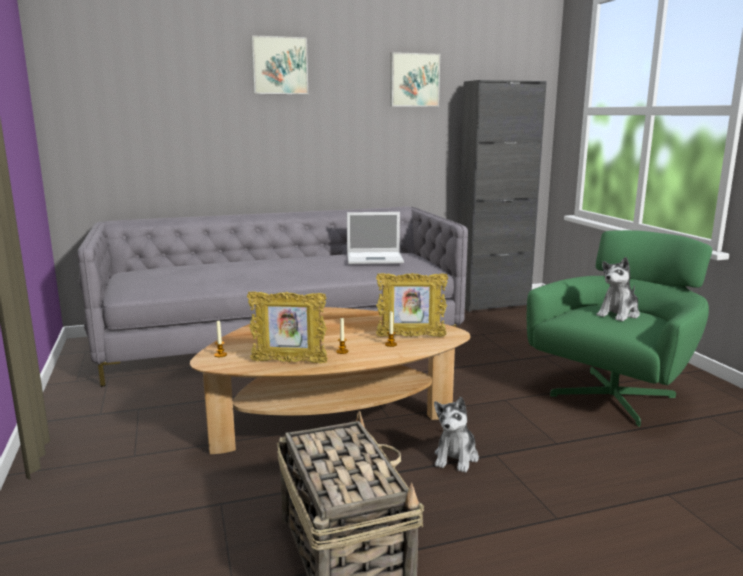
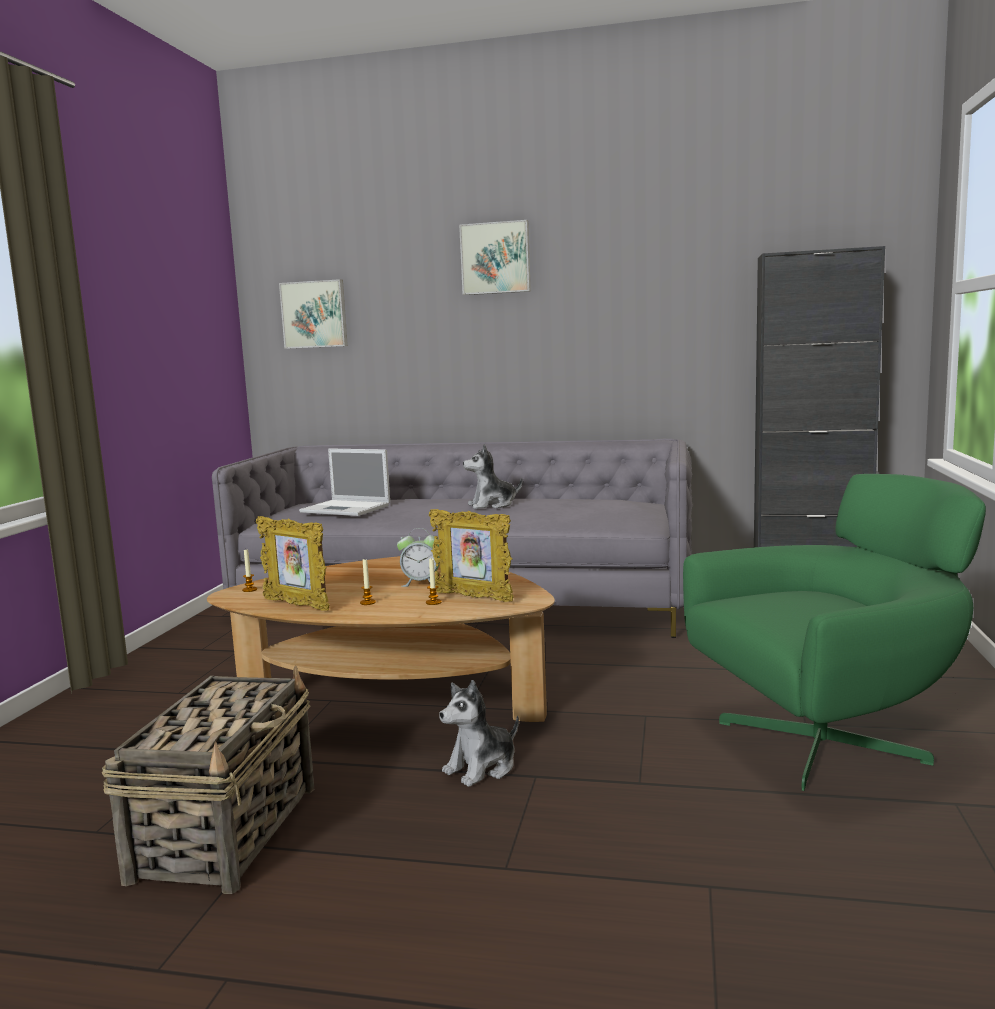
camera: 30 degrees right, 5 degrees down
(352, 330) = (421, 583): none -> alarm clock
(376, 258) = (580, 505): laptop -> laptop (347, 509)
(413, 80) = (681, 262): picture -> picture (315, 314)
(618, 314) = (816, 605): plush toy -> plush toy (492, 505)

